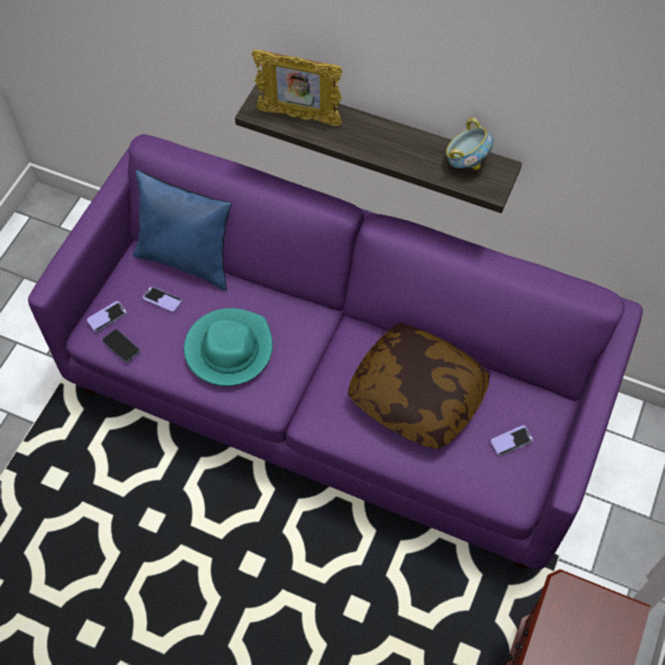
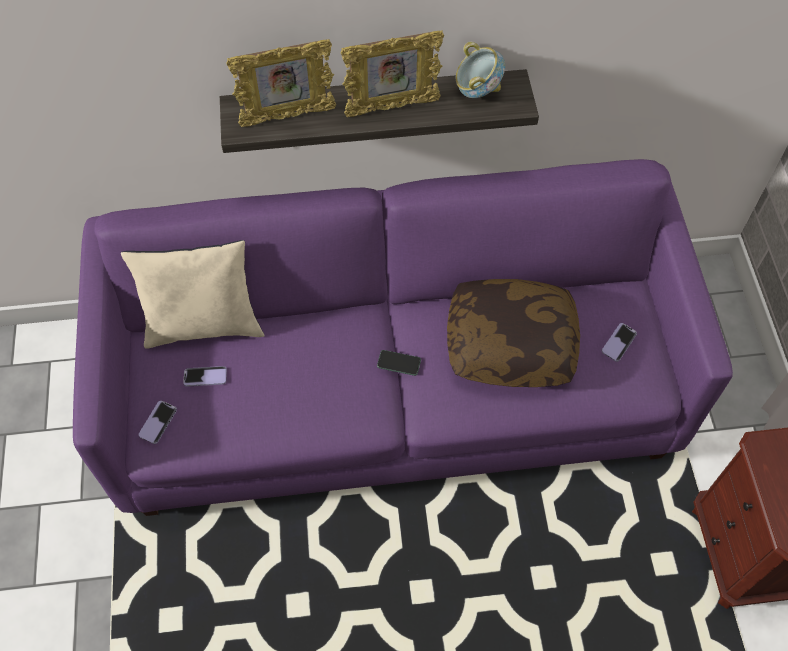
camera: 30 degrees left, 0 degrees up
(121, 346) = (192, 444): phone -> phone (399, 363)
(188, 259) = (204, 324): blue pillow -> beige pillow
(229, 349) = (305, 391): turquoise hat -> none
(386, 145) = (392, 107): none -> picture frame

